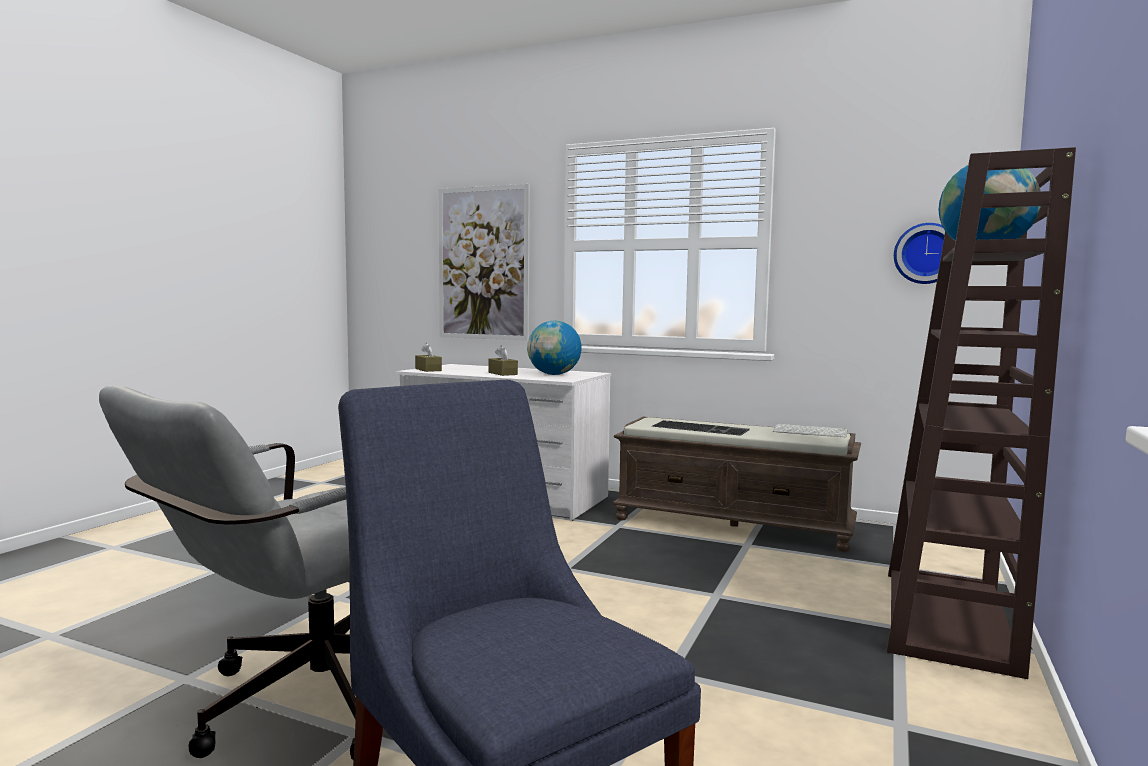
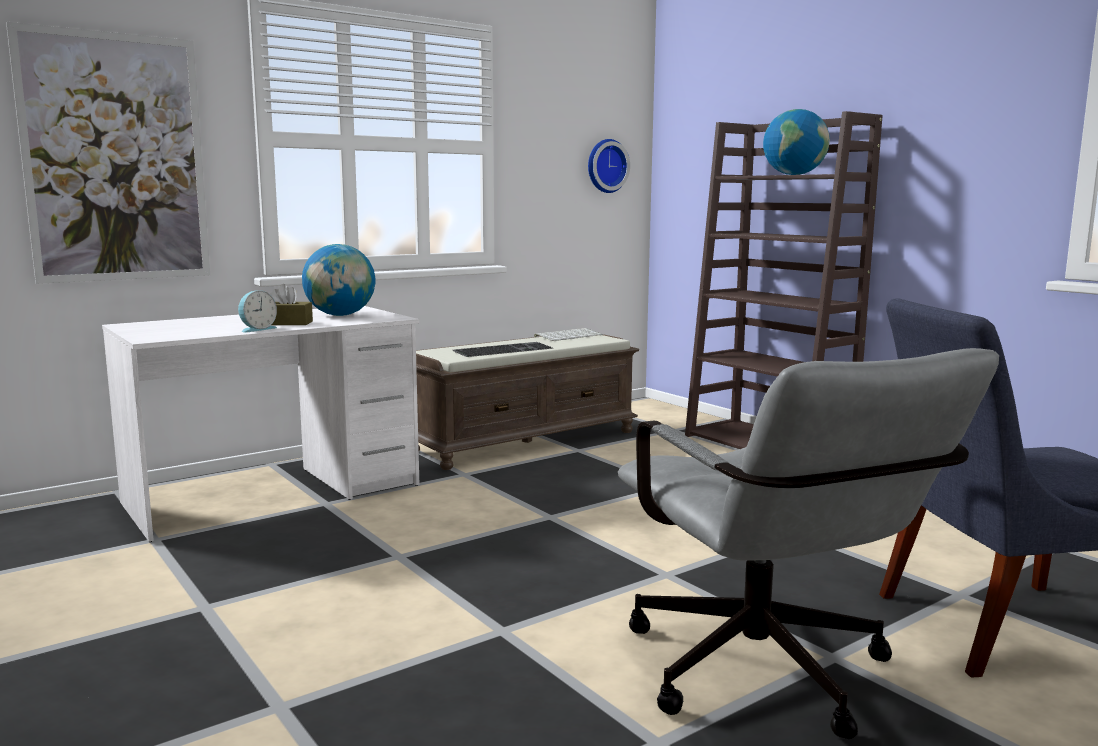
camera: 60 degrees left, 5 degrees up
(428, 370) = (161, 335): brown tissue box -> none
(471, 373) = (256, 329): none -> alarm clock

